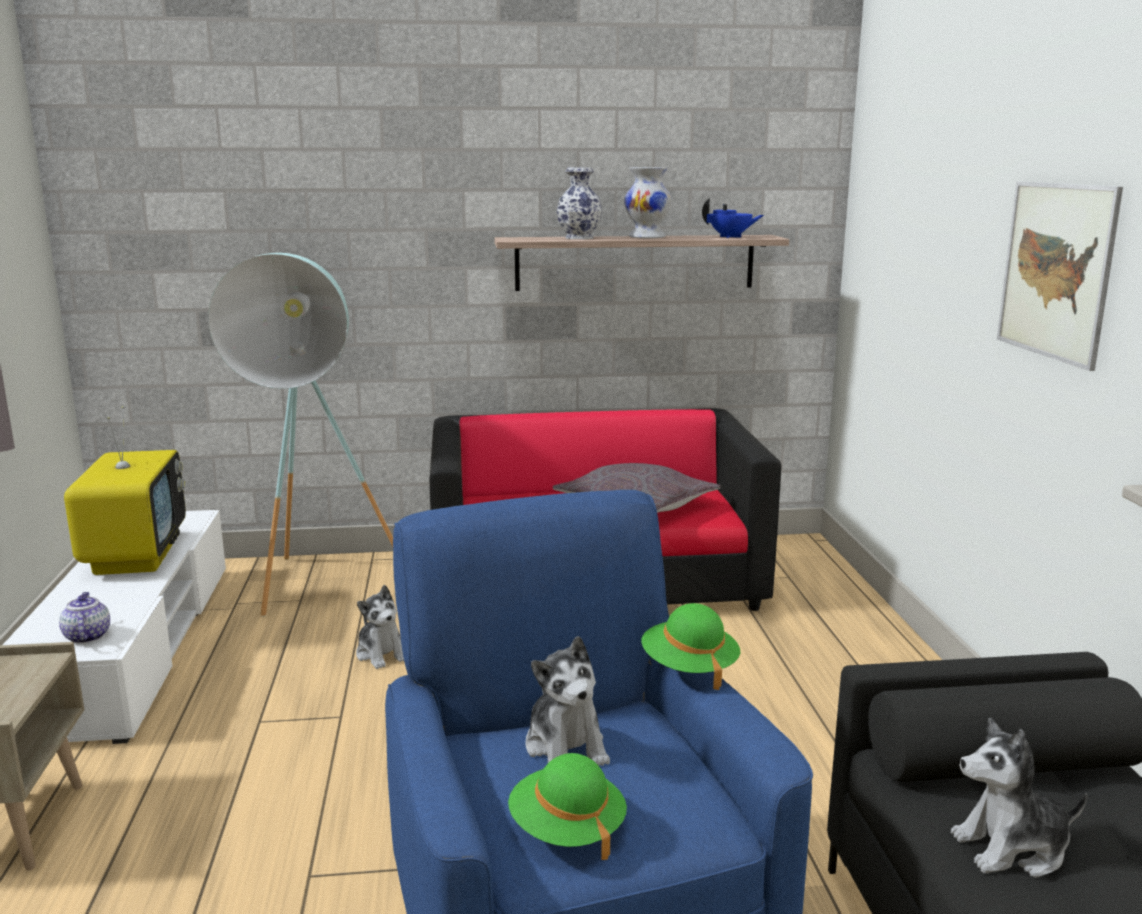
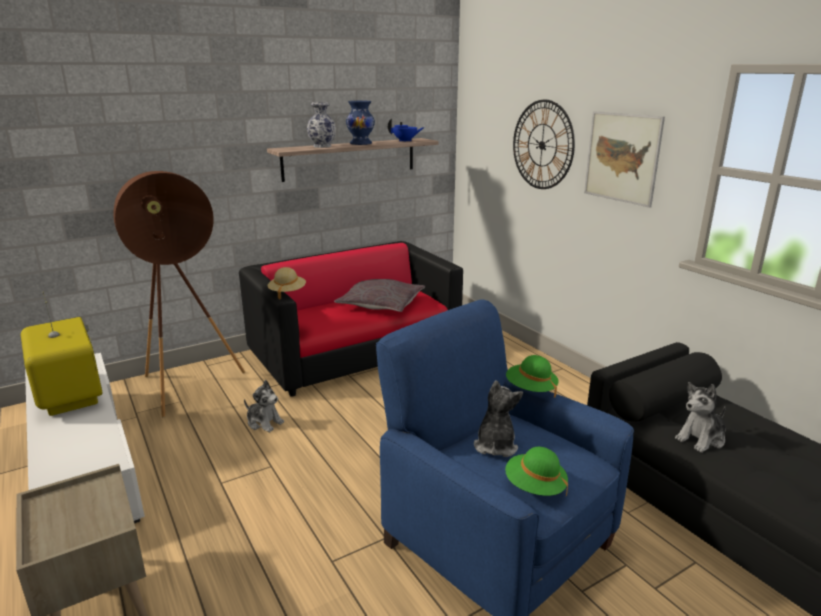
camera: 25 degrees left, 5 degrees up
(86, 636) = (91, 458): teapot -> none
(315, 596) = (188, 396): turquoise floor lamp -> brown floor lamp
(458, 458) = (287, 292): none -> beige hat
(566, 747) = (495, 445): plush toy -> plush toy turned 120 degrees counterclockwise
(647, 237) = (361, 144): white vase -> blue vase
(948, 248) = (542, 145): none -> wall clock

